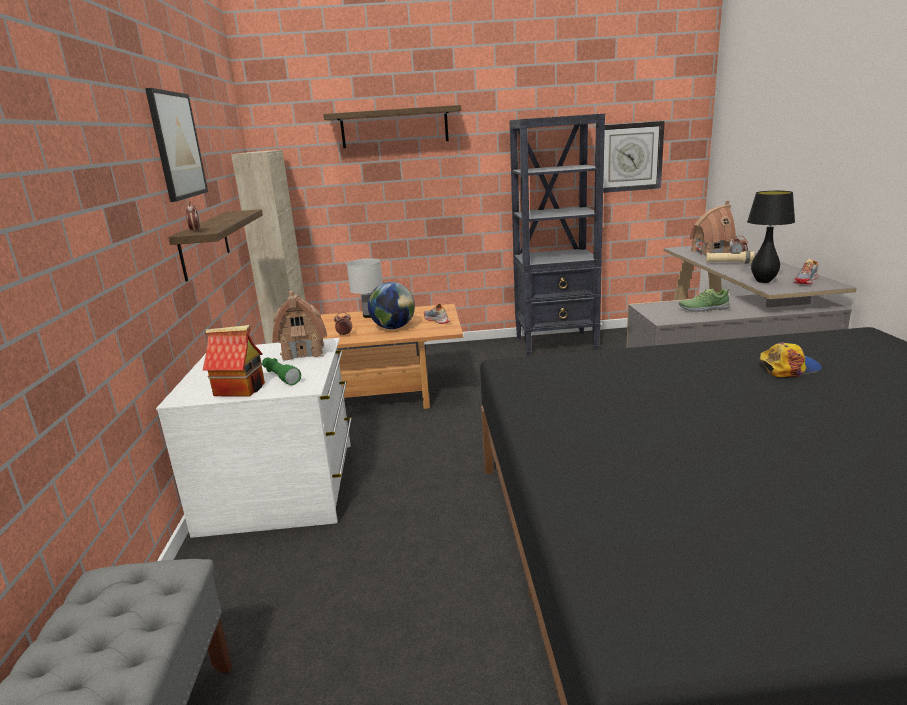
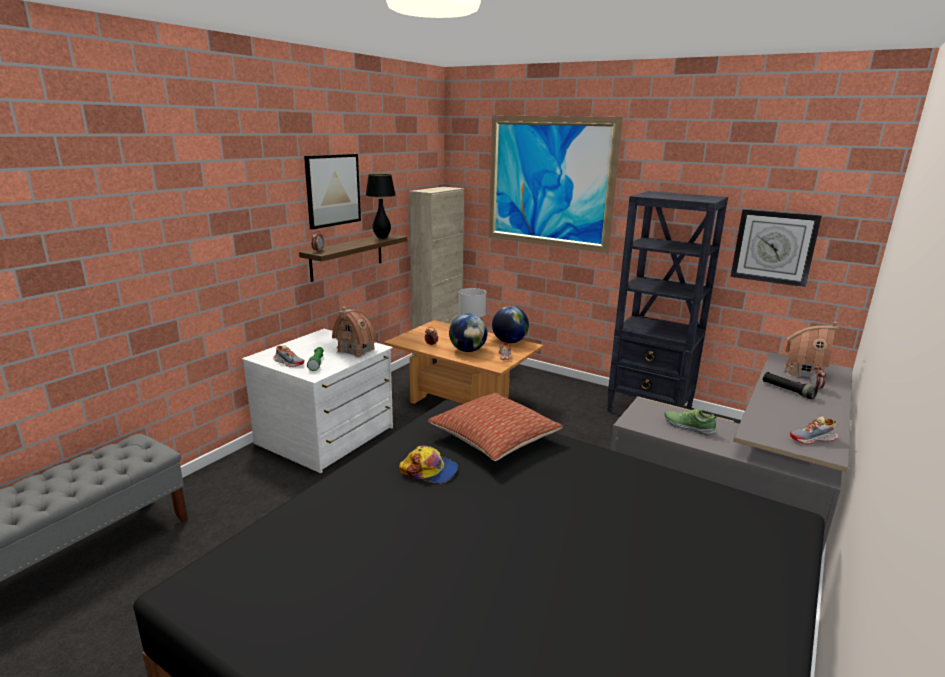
camera: 35 degrees right, 0 degrees up
(240, 389) = (288, 362): toy house -> shoe
(394, 127) = (549, 182): shelf -> picture
(419, 310) = (509, 342): none -> globe
(594, 369) = (494, 438): none -> pillow
(729, 263) = (787, 391): beige flashlight -> black flashlight
(763, 281) = (766, 422): black table lamp -> black table lamp (382, 237)
(788, 368) = (634, 508): cap -> cap (429, 471)

